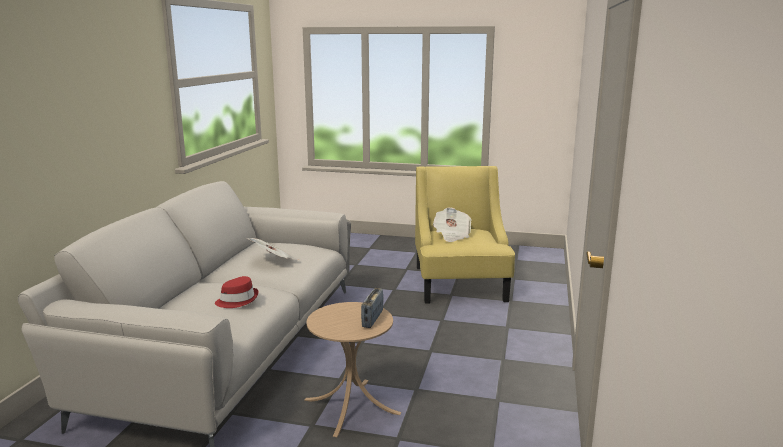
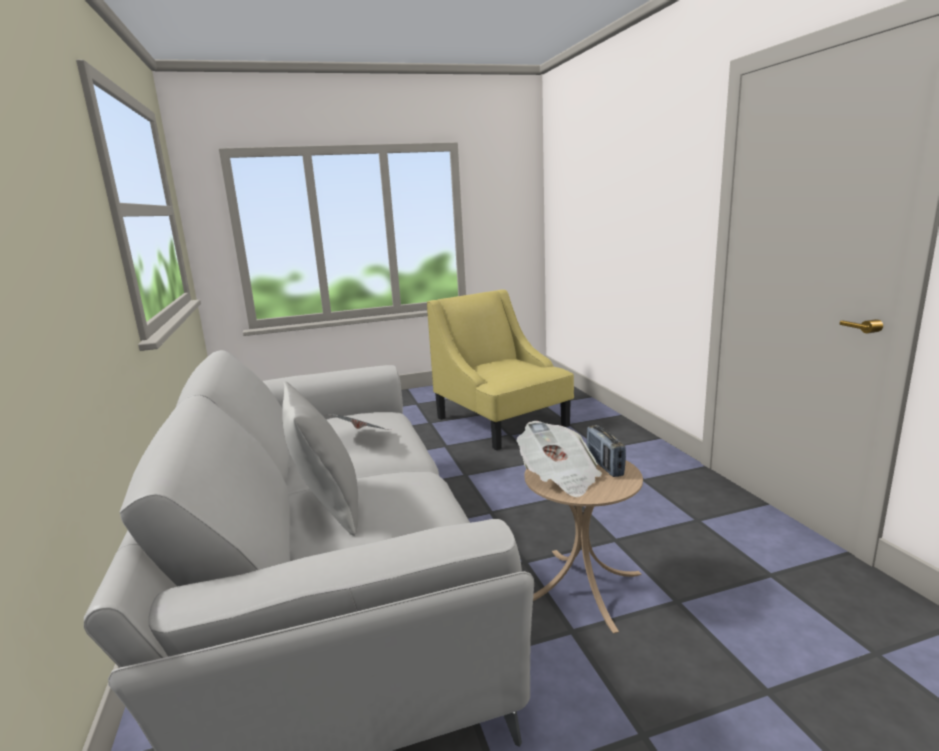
camera: 30 degrees left, 0 degrees up
(200, 293) = (328, 507): none -> grey pillow
(237, 300) = (400, 498): red hat -> none
(452, 235) = (497, 369): newspaper -> newspaper (559, 477)

